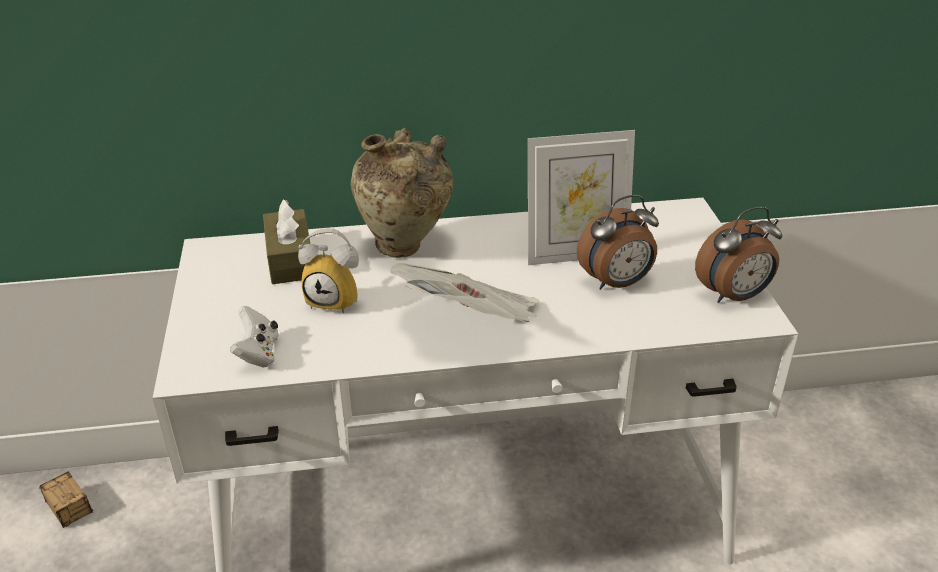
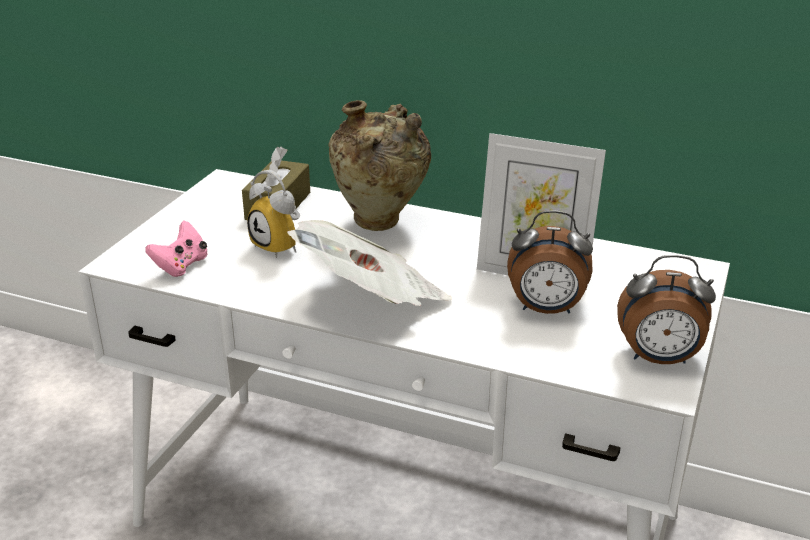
camera: 30 degrees right, 5 degrees down
(82, 526) = (96, 403): storage box -> none
(258, 353) = (181, 265): white game controller -> pink game controller

